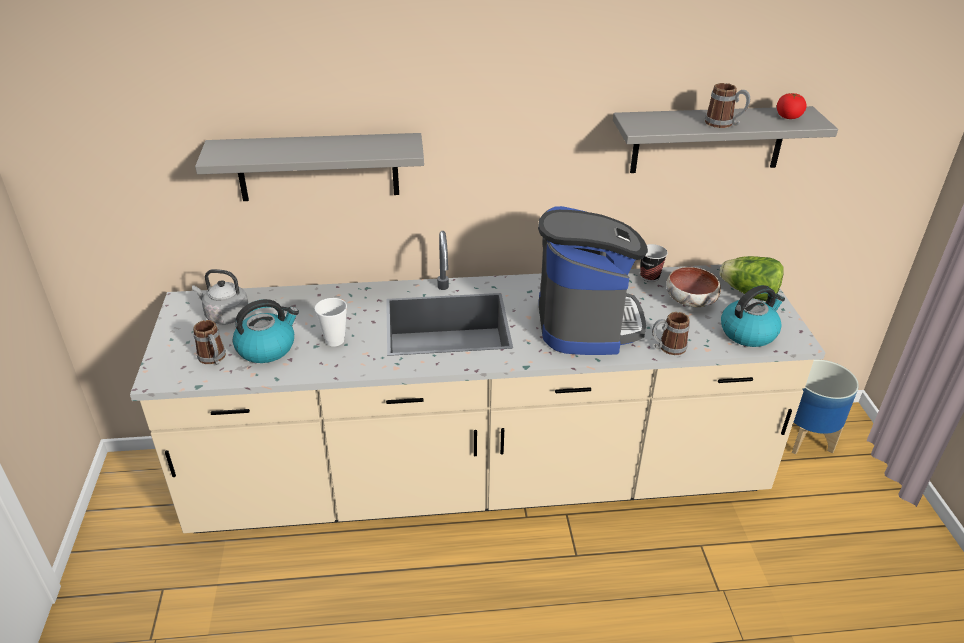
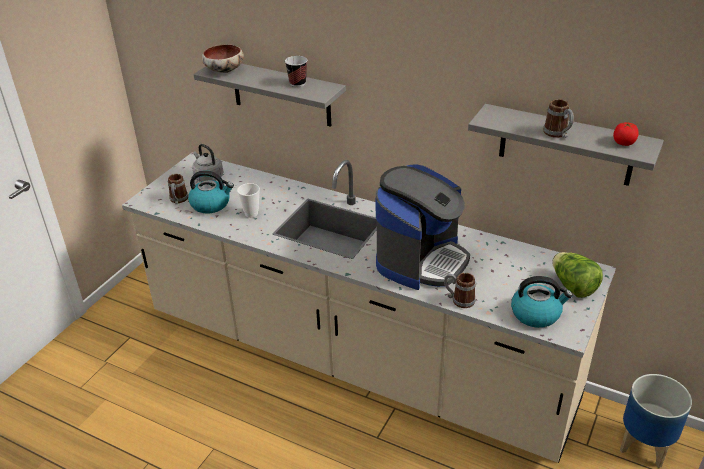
camera: 35 degrees right, 0 degrees up
(649, 276) = (506, 246): cup -> cup (297, 83)
(691, 302) = (517, 275): bowl -> bowl (224, 70)

